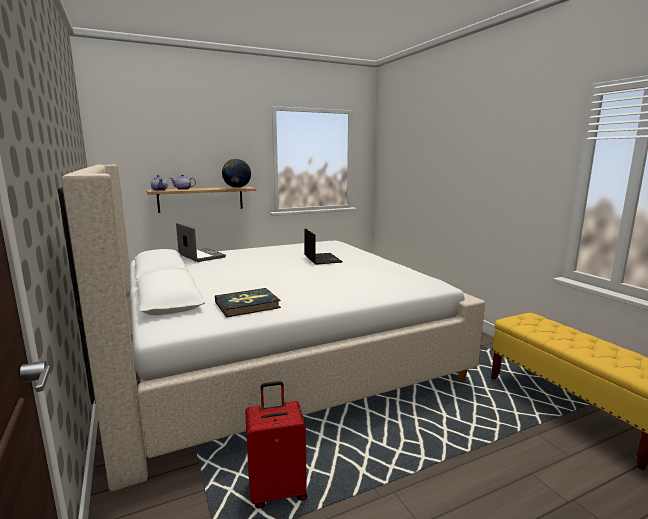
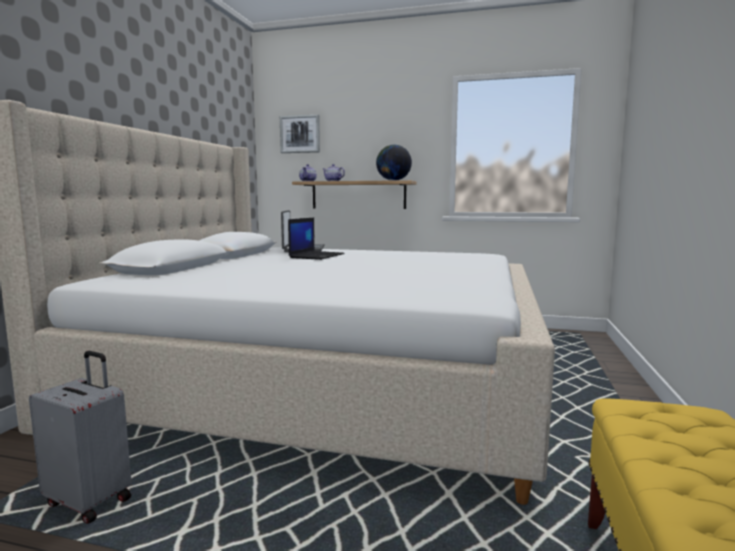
camera: 40 degrees right, 5 degrees down
(138, 145) = (300, 134): none -> picture
(247, 305) = (201, 279): book -> none
(277, 490) = (90, 500): red suitcase -> grey suitcase
(322, 259) = (412, 263): laptop -> laptop (317, 256)

